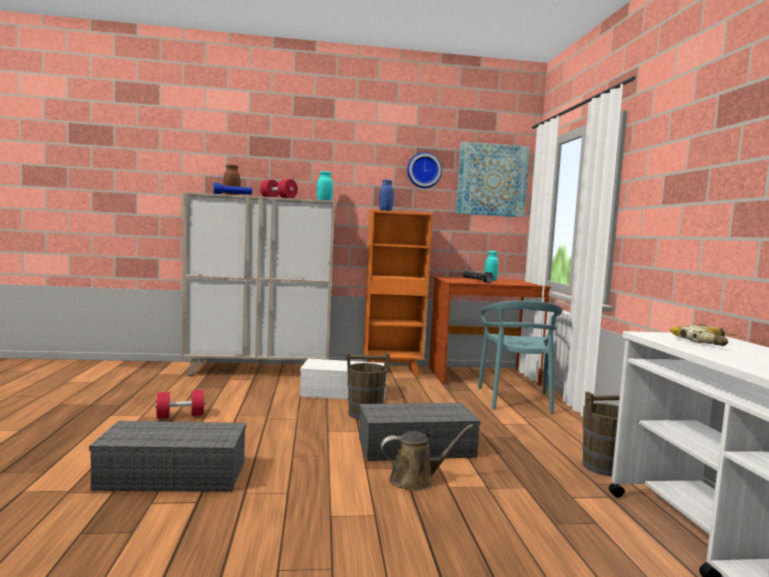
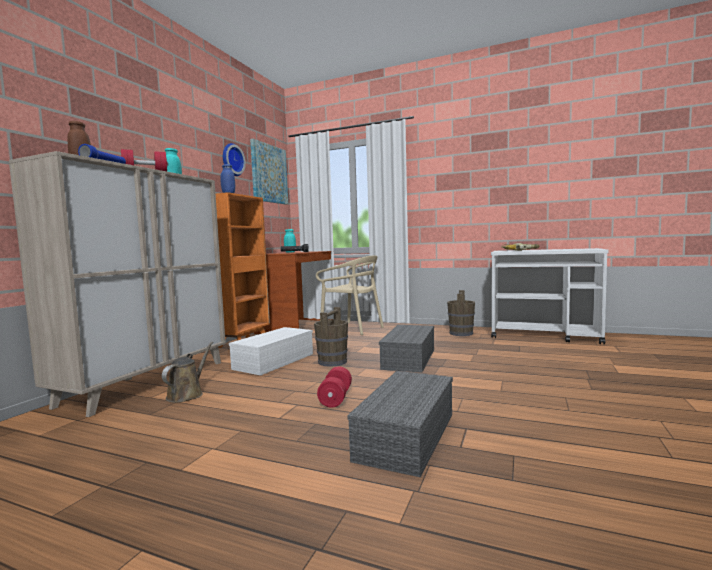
camera: 60 degrees left, 0 degrees up
(180, 416) = (244, 427): red dumbbell -> red dumbbell (335, 398)
(416, 480) = (458, 366): brown watering can -> brown watering can (187, 394)
(516, 399) = (352, 328): turquoise chair -> beige chair

